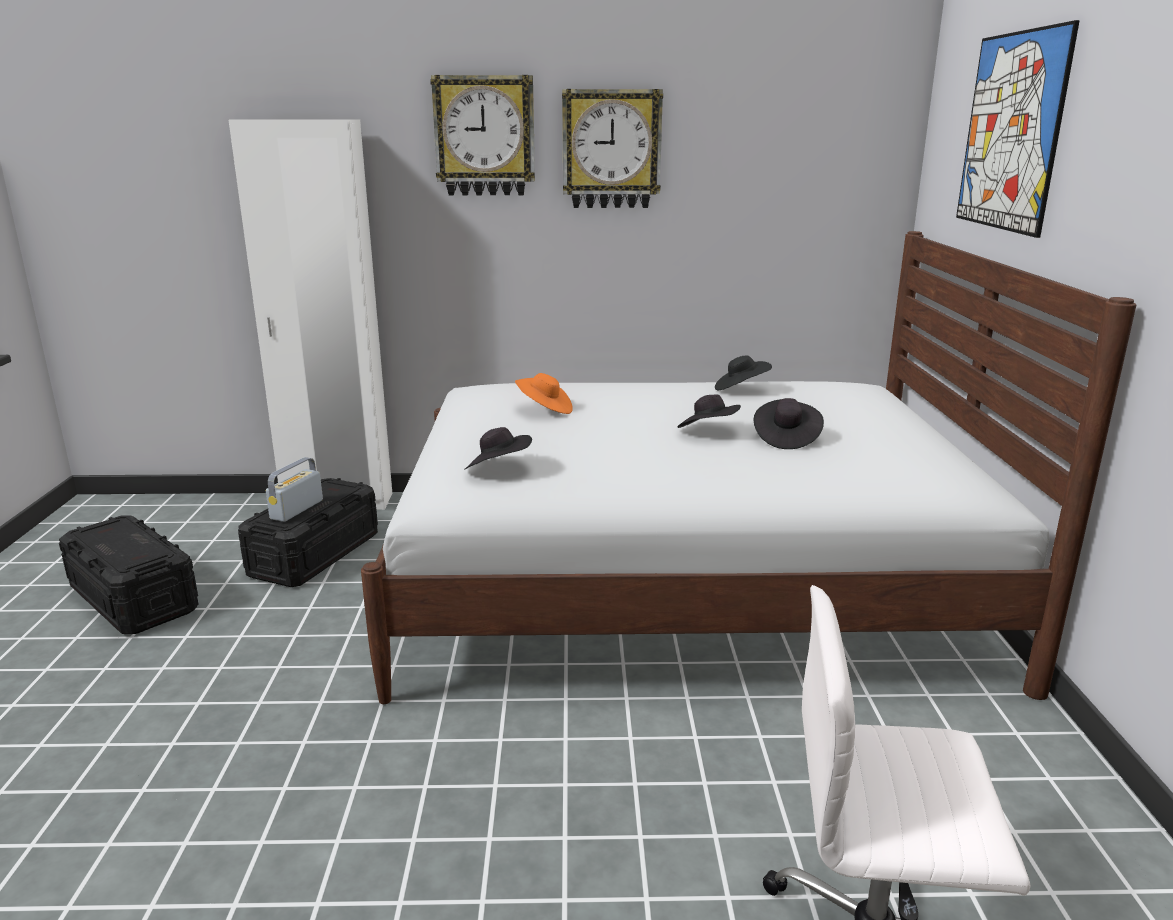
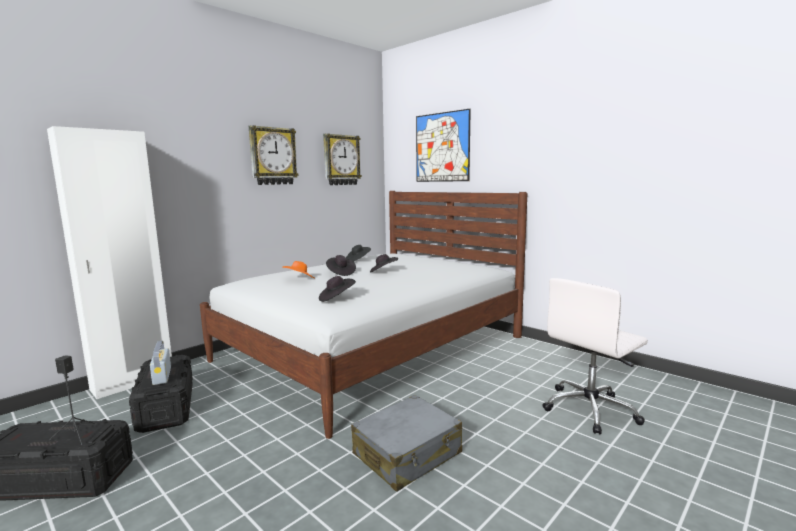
camera: 45 degrees left, 10 degrees down
(129, 554) = (76, 436): none -> black speaker
(420, 796) = (407, 454): none -> grey suitcase
(485, 136) = (210, 147): wall clock -> wall clock (341, 160)
(785, 438) = (411, 268): black hat -> black hat (340, 273)

